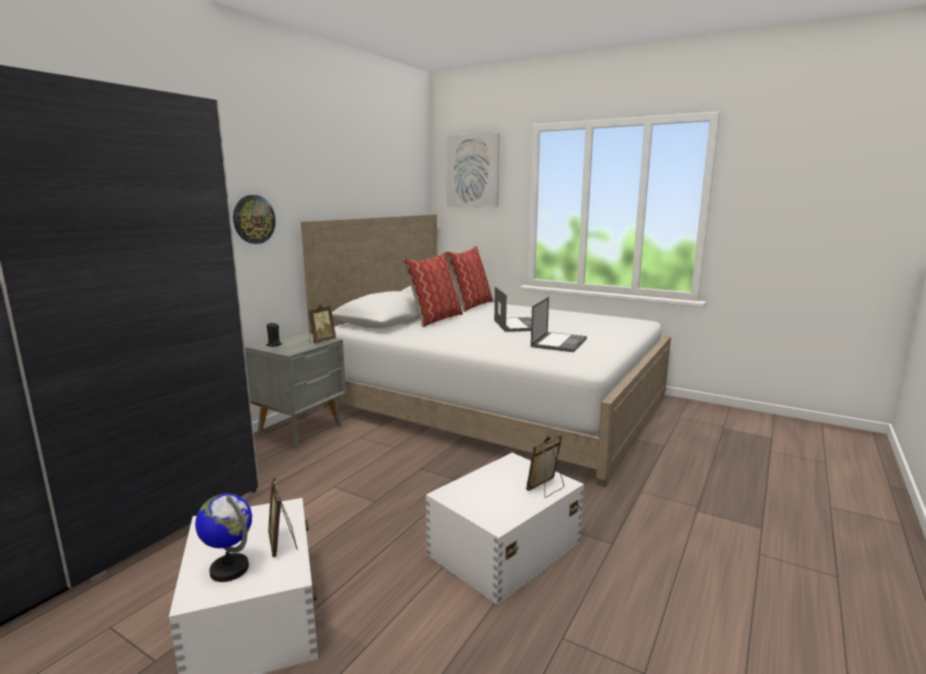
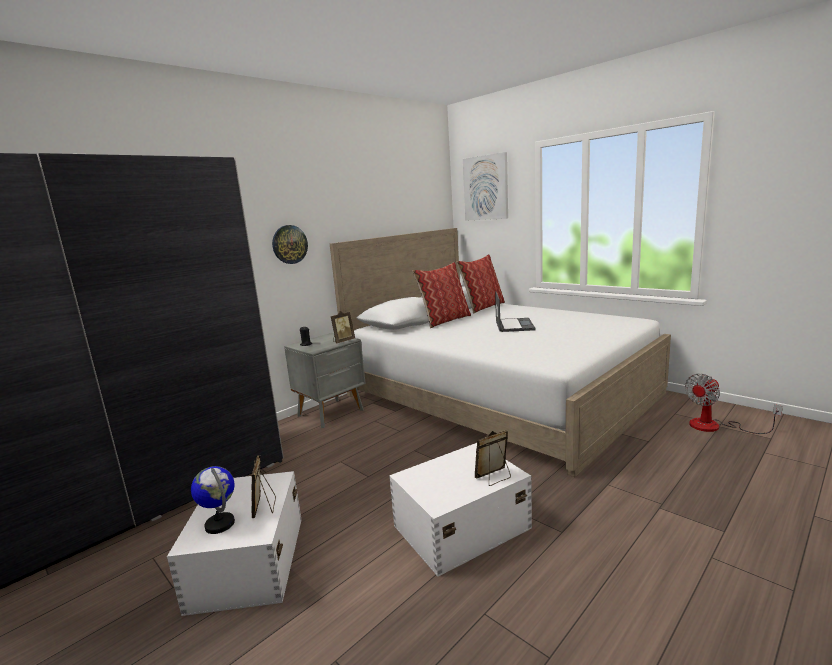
camera: 15 degrees right, 0 degrees up
(559, 342) = (543, 342): laptop -> none
(720, 428) = (715, 426): none -> fan

